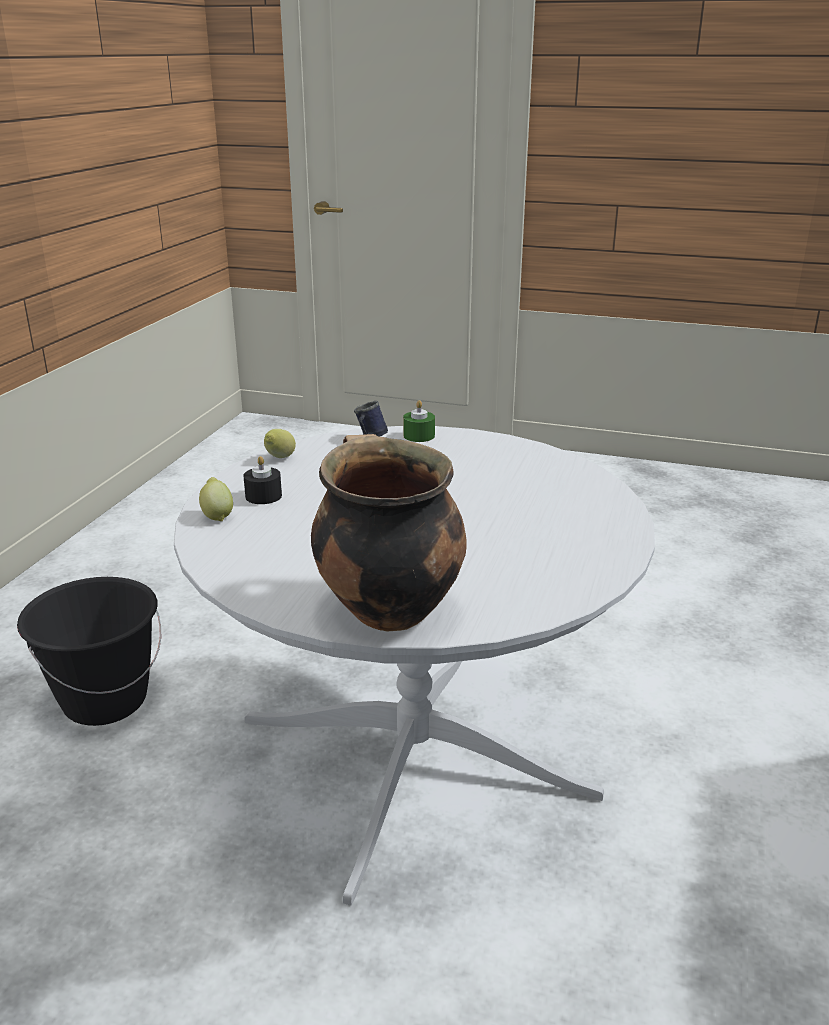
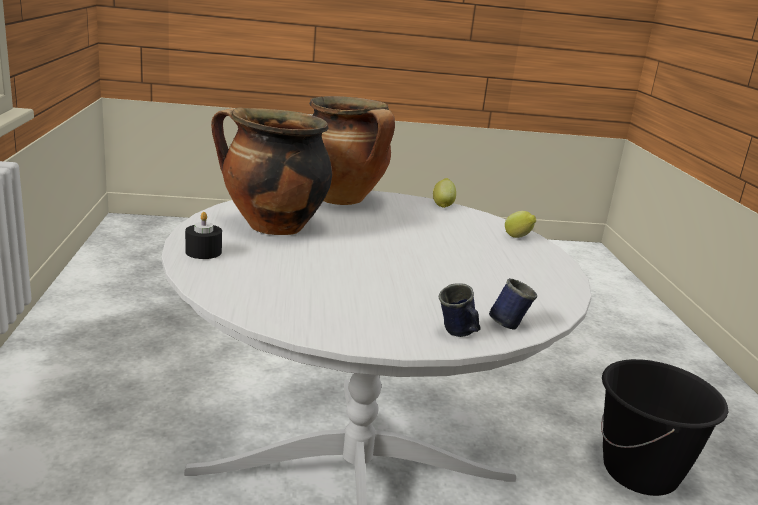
camera: 155 degrees right, 5 degrees down
(263, 496) = (511, 253): black candle -> black candle (203, 252)
(279, 458) = (558, 288): lemon -> lemon (443, 205)
(419, 436) = (459, 335): green candle -> blue mug
(524, 555) = (272, 227): none -> cooking pot

